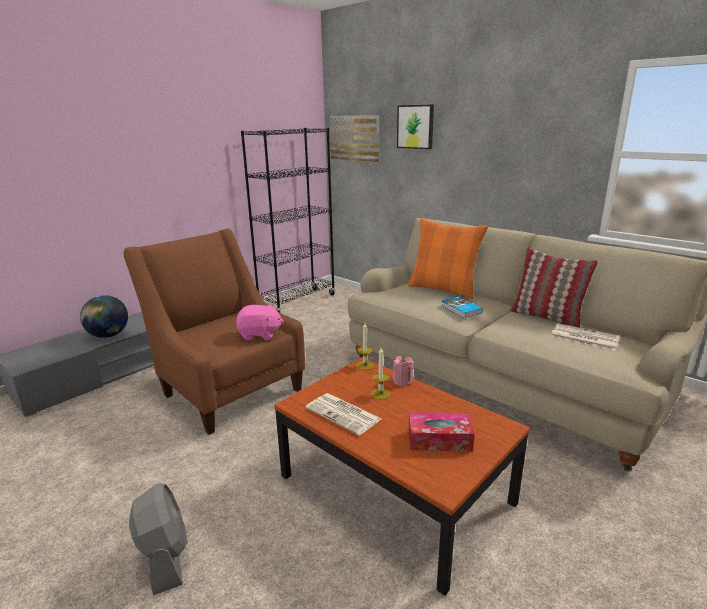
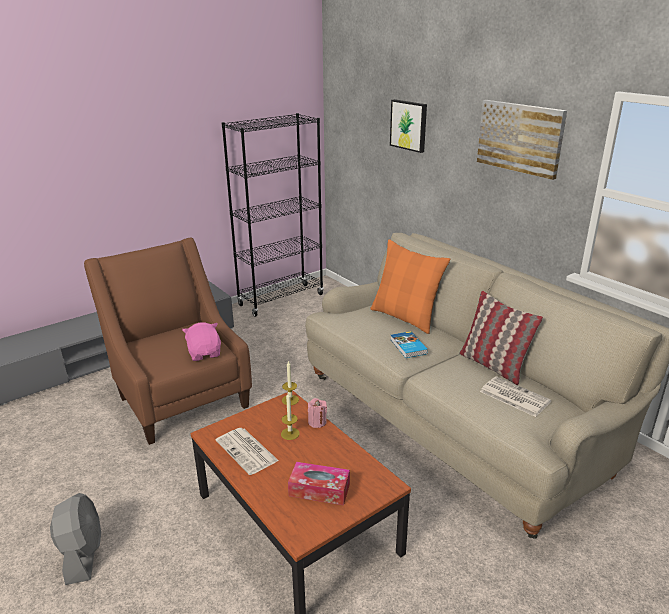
camera: 10 degrees right, 5 degrees up
(108, 335) = (76, 333): globe -> none
(259, 335) = (205, 353): pink plush toy -> pink plush toy turned 120 degrees counterclockwise
(355, 138) = (351, 126): picture -> picture (520, 137)

